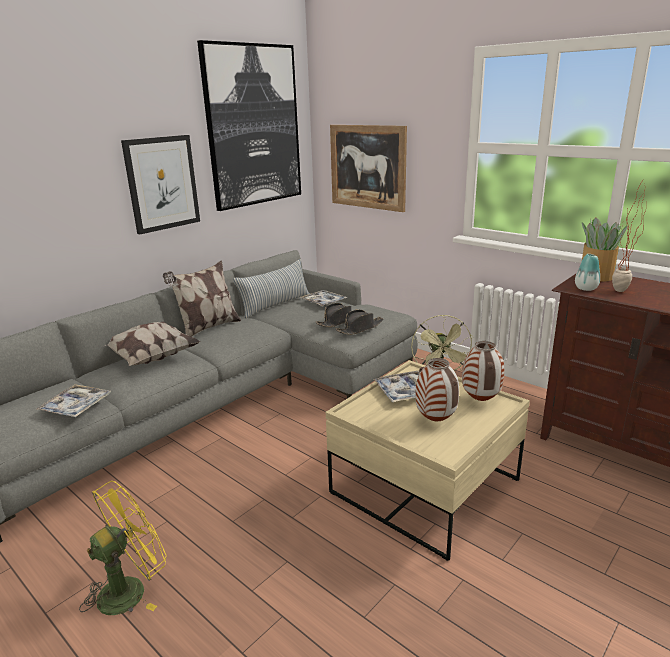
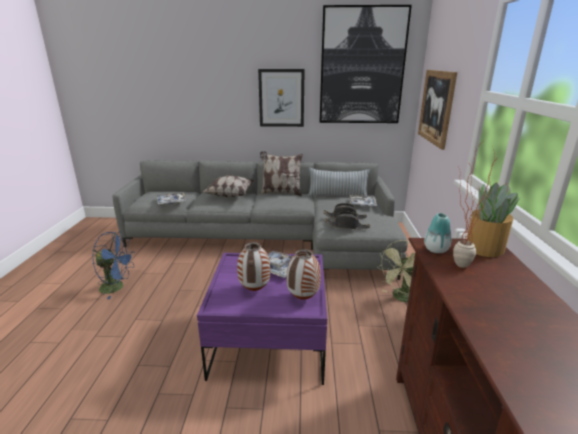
camera: 50 degrees right, 0 degrees up
(130, 588) = (117, 287): yellow fan -> blue fan
(424, 486) = (269, 341): beige coffee table -> purple coffee table

